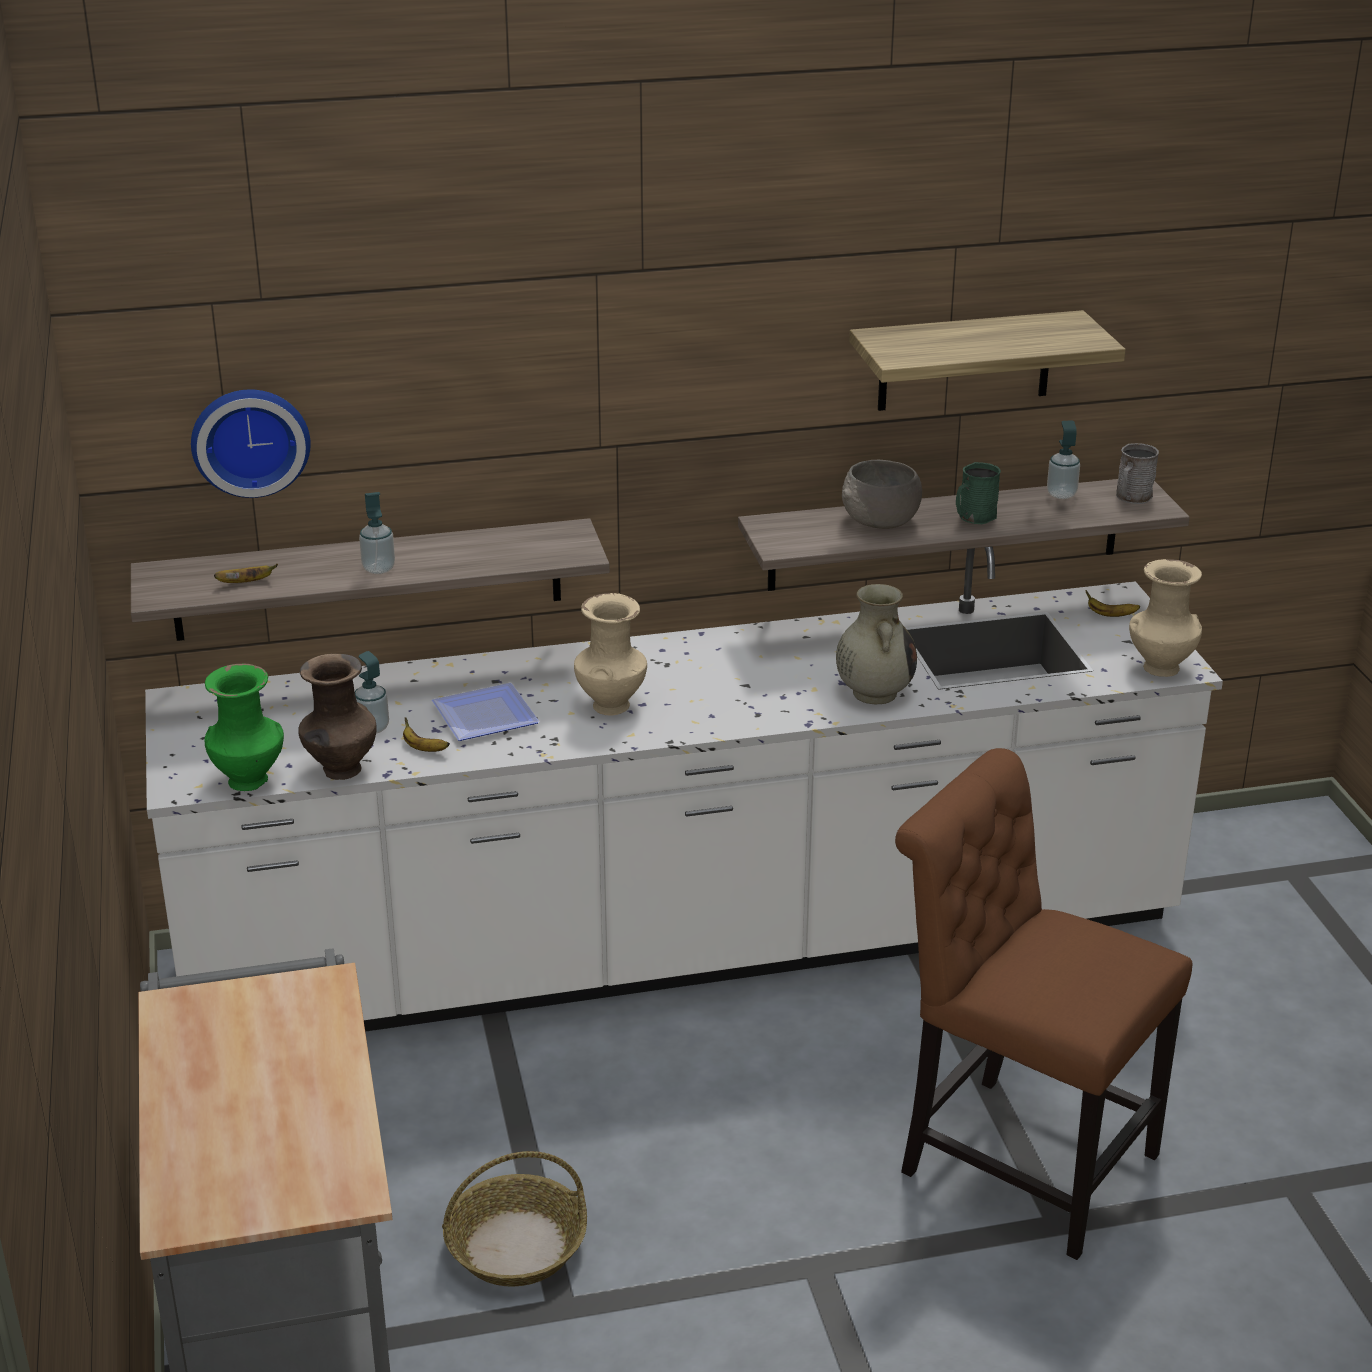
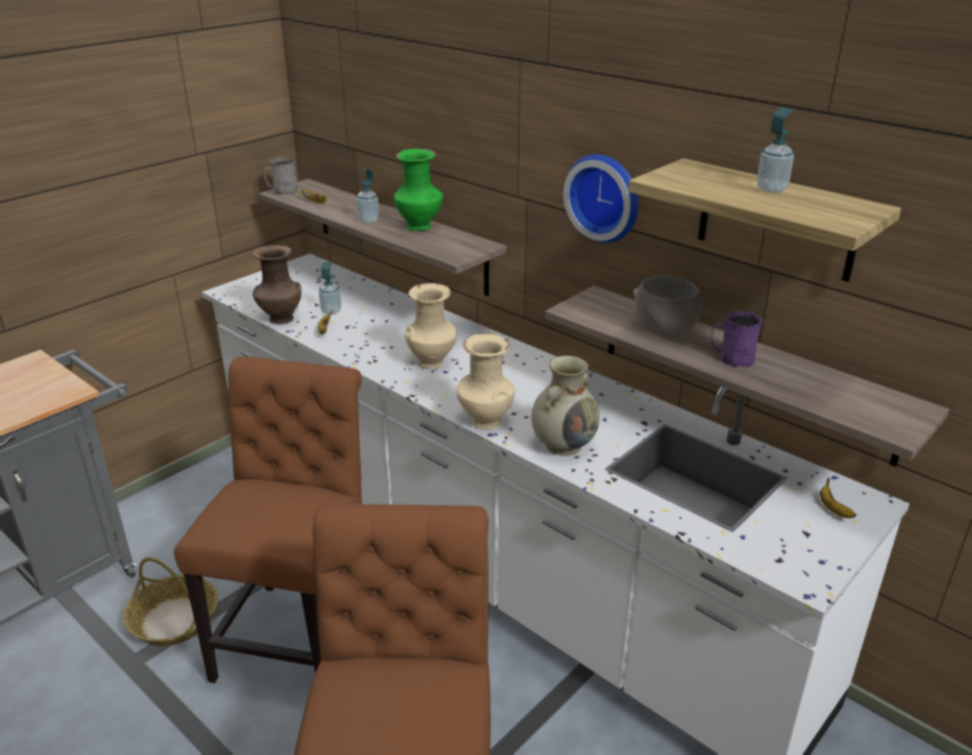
camera: 55 degrees right, 0 degrees up
(250, 439) = (350, 122): wall clock -> wall clock (605, 197)
(250, 780) = (249, 303): green vase -> green vase (420, 227)
(487, 714) = (379, 333): plate -> none
(658, 1142) = (299, 633): none -> brown chair
(973, 517) = (731, 358): green mug -> purple mug
(1061, 494) = (835, 380): soap dispenser -> soap dispenser (771, 189)
(1132, 498) = (891, 412): grey mug -> grey mug (282, 191)
(1159, 668) = (788, 566): beige vase -> beige vase (484, 421)

